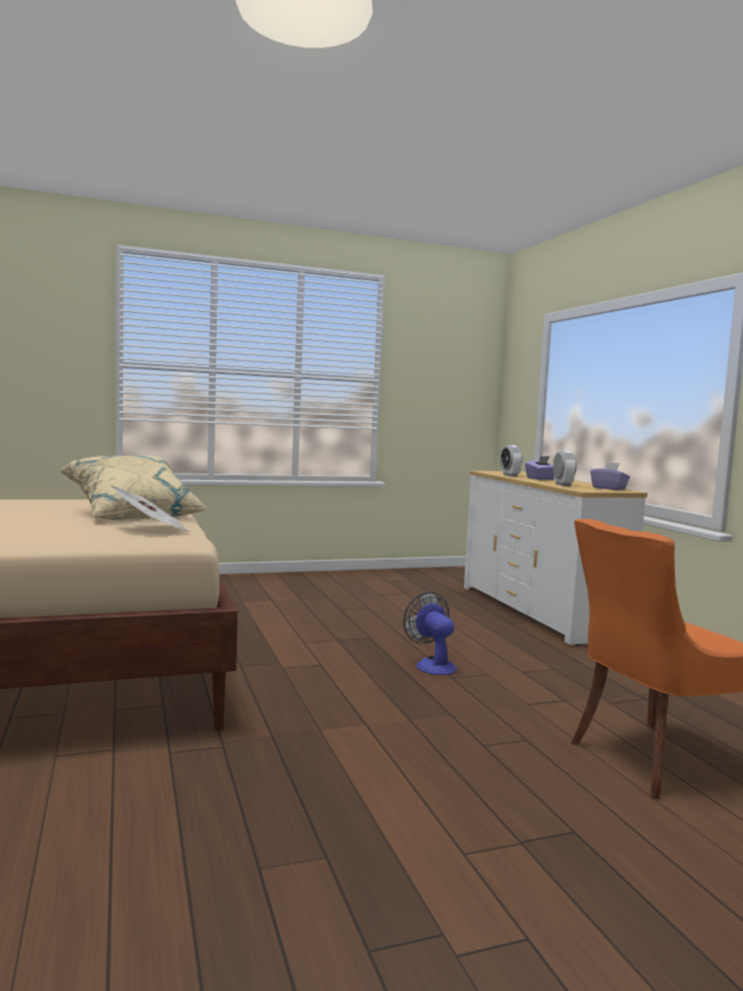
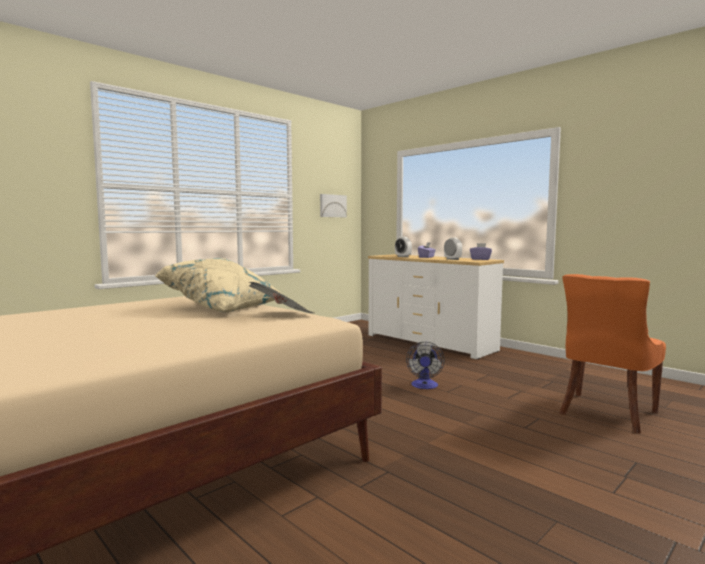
camera: 25 degrees left, 0 degrees up
(432, 665) = (424, 386): fan -> fan turned 120 degrees counterclockwise
(448, 395) = (332, 206): none -> picture

